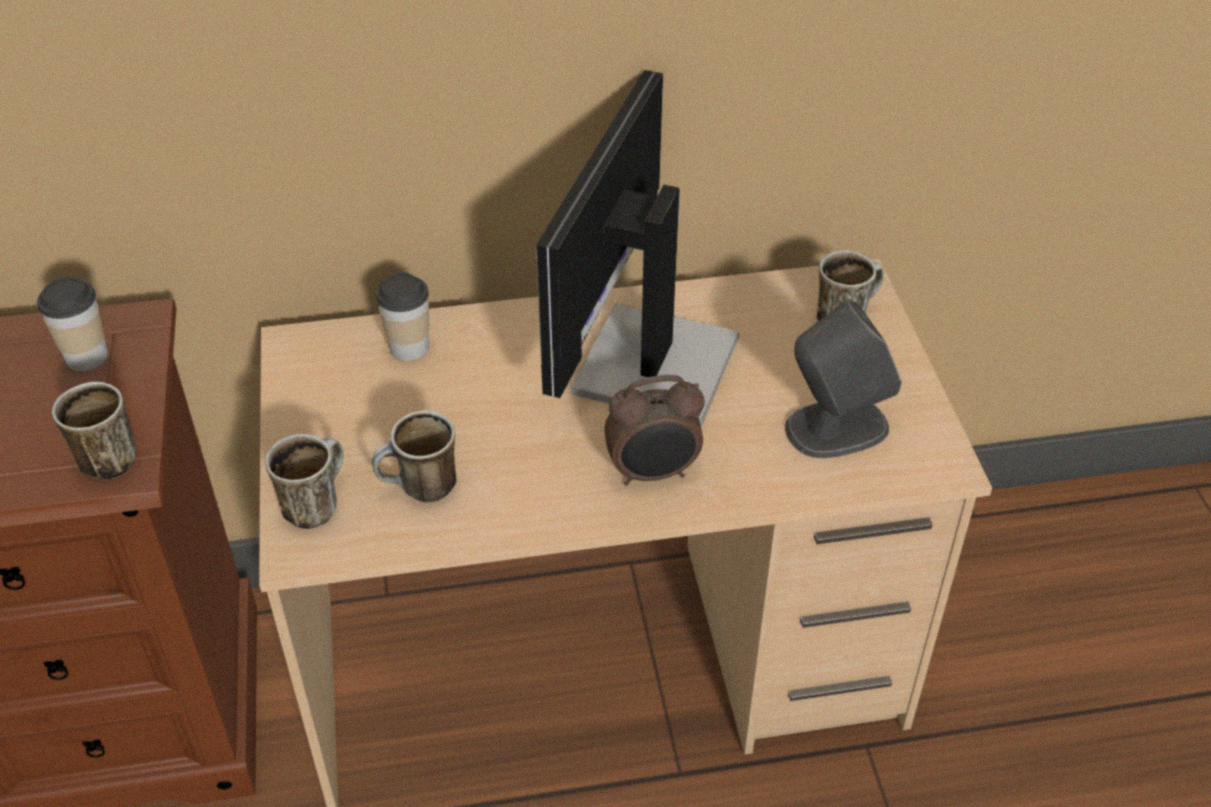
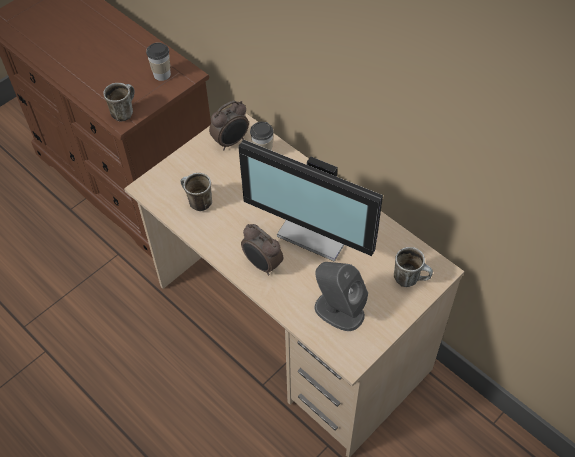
camera: 55 degrees right, 10 degrees up
(315, 504) = (168, 178): mug -> none
(336, 374) = (231, 142): none -> alarm clock
(647, 365) = (319, 229): monitor -> monitor turned 135 degrees counterclockwise

